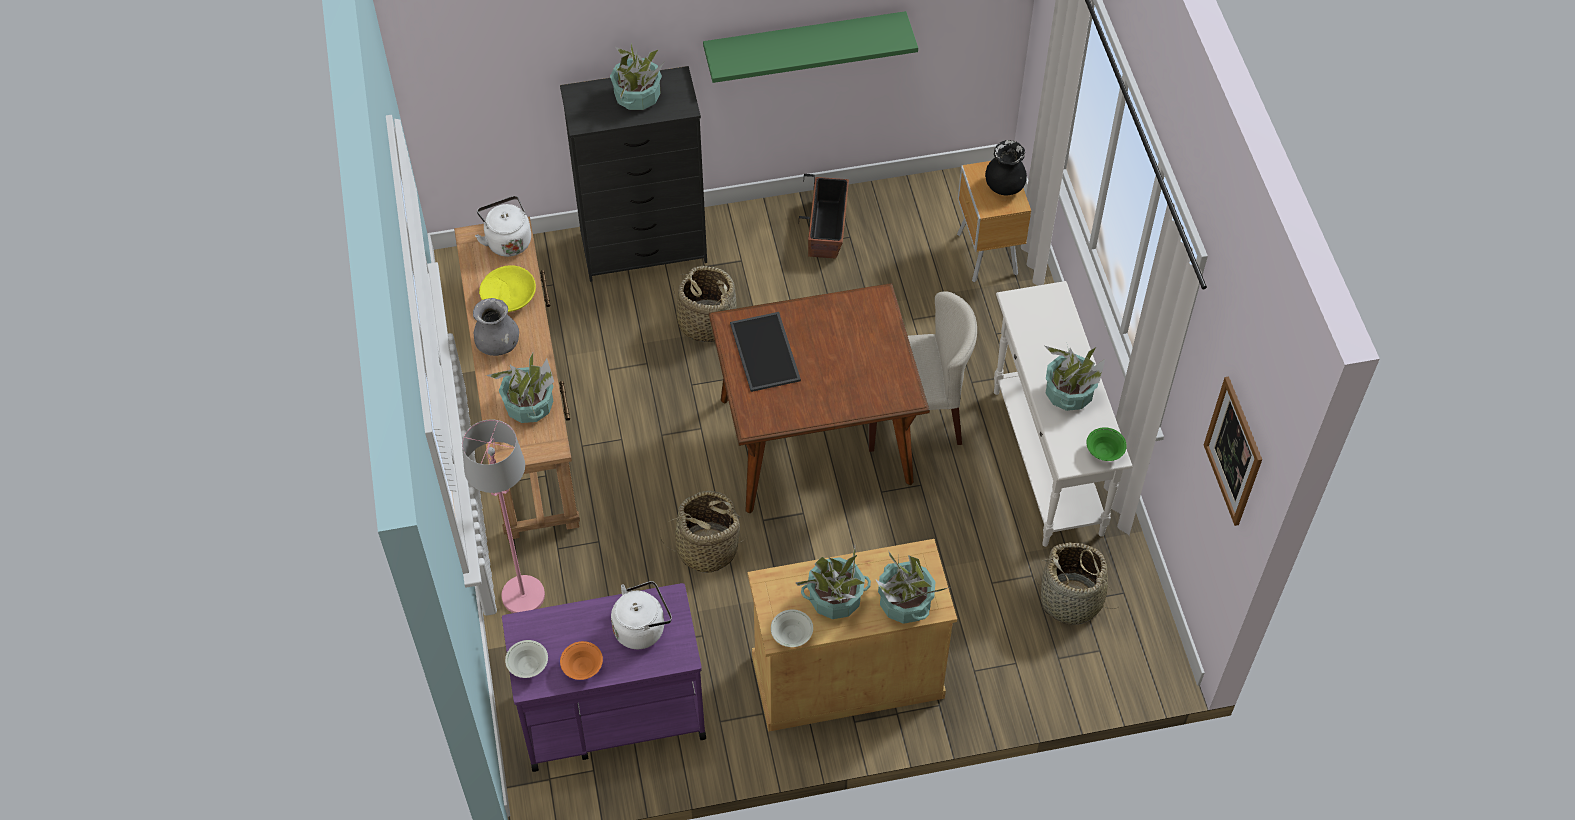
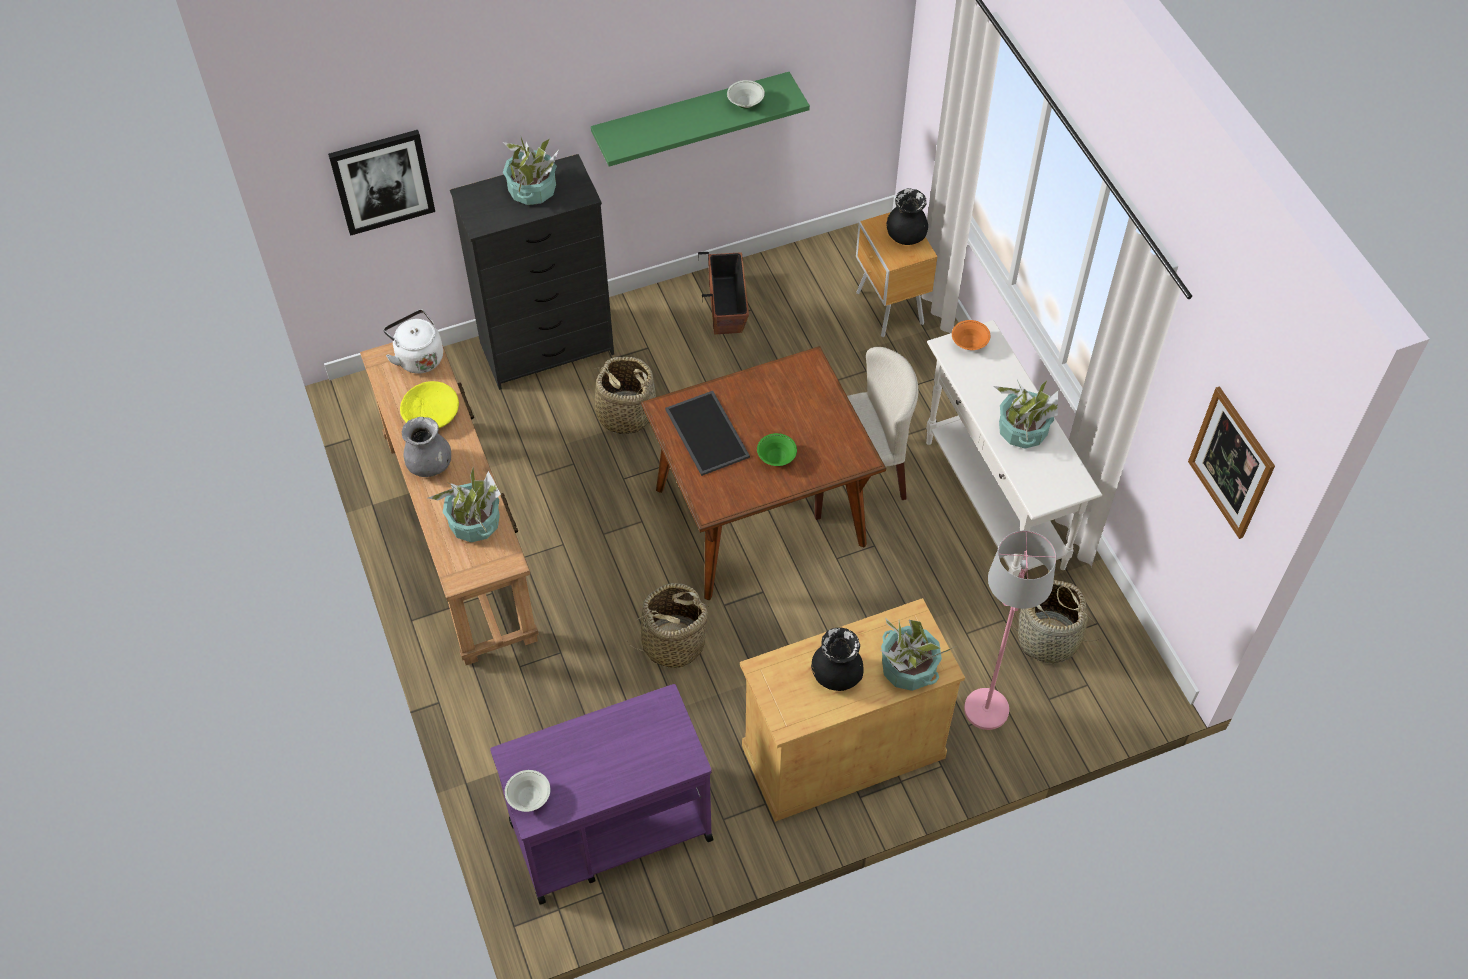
camera: 10 degrees left, 0 degrees up
(496, 69) = (382, 181): none -> picture
(524, 596) = (494, 721): pink floor lamp -> pink floor lamp (987, 709)
(583, 667) = (587, 790): orange bowl -> orange bowl (969, 344)
(642, 628) = (641, 737): white kettle -> none
(792, 636) = (800, 721): white bowl -> white bowl (745, 104)
(835, 598) = (836, 675): potted plant -> black vase
(1104, 452) = (1071, 485): green bowl -> green bowl (776, 458)

